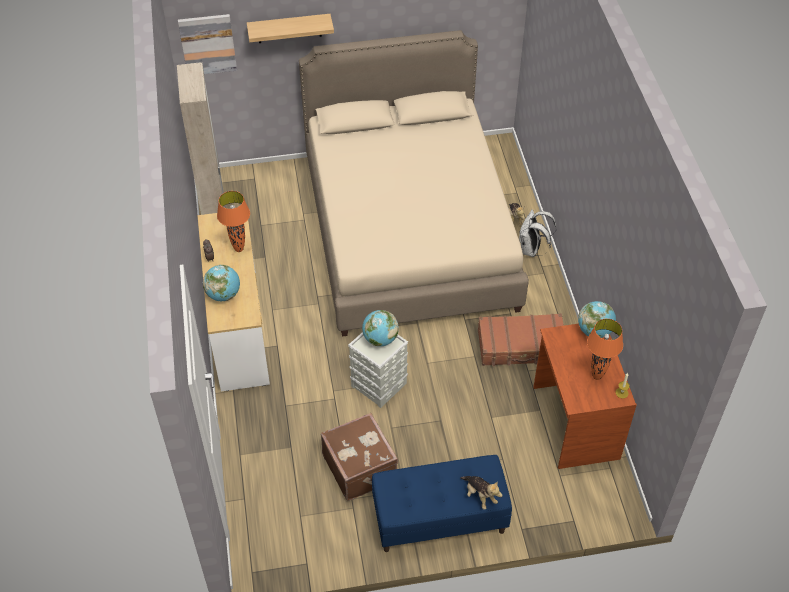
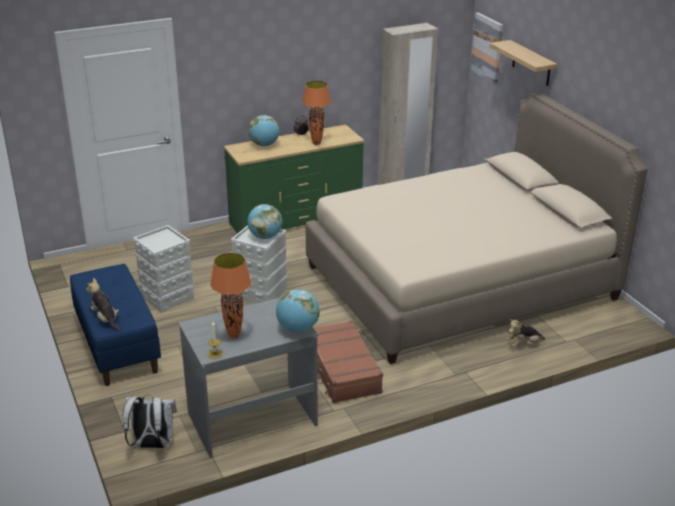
camera: 75 degrees right, 20 degrees down
(238, 330) = (295, 219): white dresser -> green dresser
(360, 467) = (167, 297): brown suitcase -> grey storage box
(479, 495) = (105, 319): plush toy -> plush toy turned 105 degrees clockwise
(531, 250) = (485, 362): white backpack -> white backpack (152, 445)
(574, 422) = (252, 418): brown desk -> grey desk

